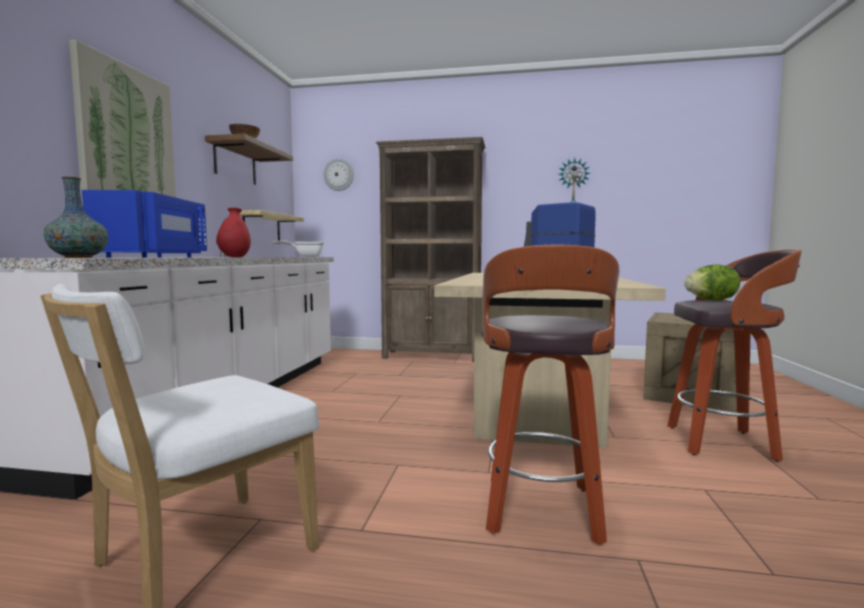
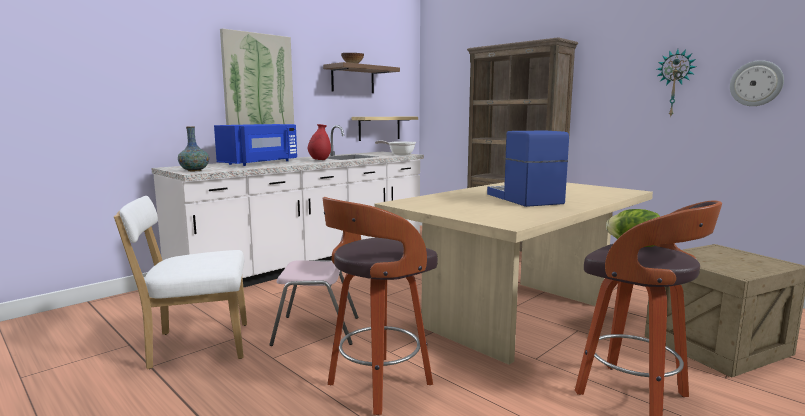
camera: 35 degrees right, 5 degrees up
(339, 175) = (451, 76): wall clock -> wall clock (756, 83)
(366, 476) = (318, 331): none -> pink chair

